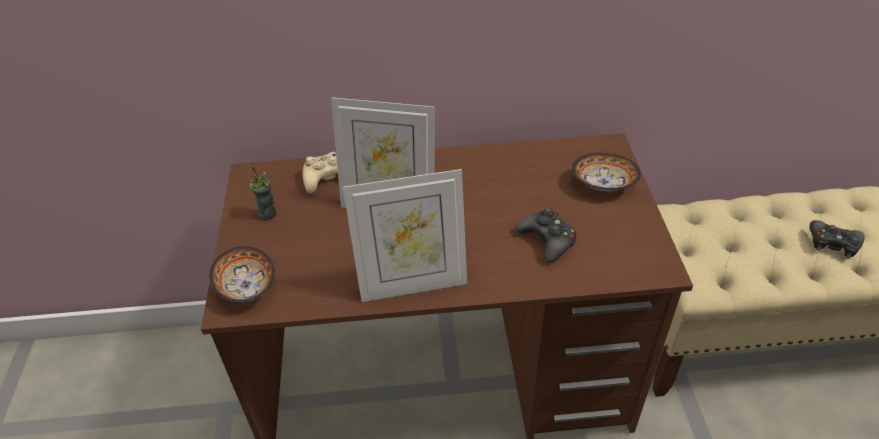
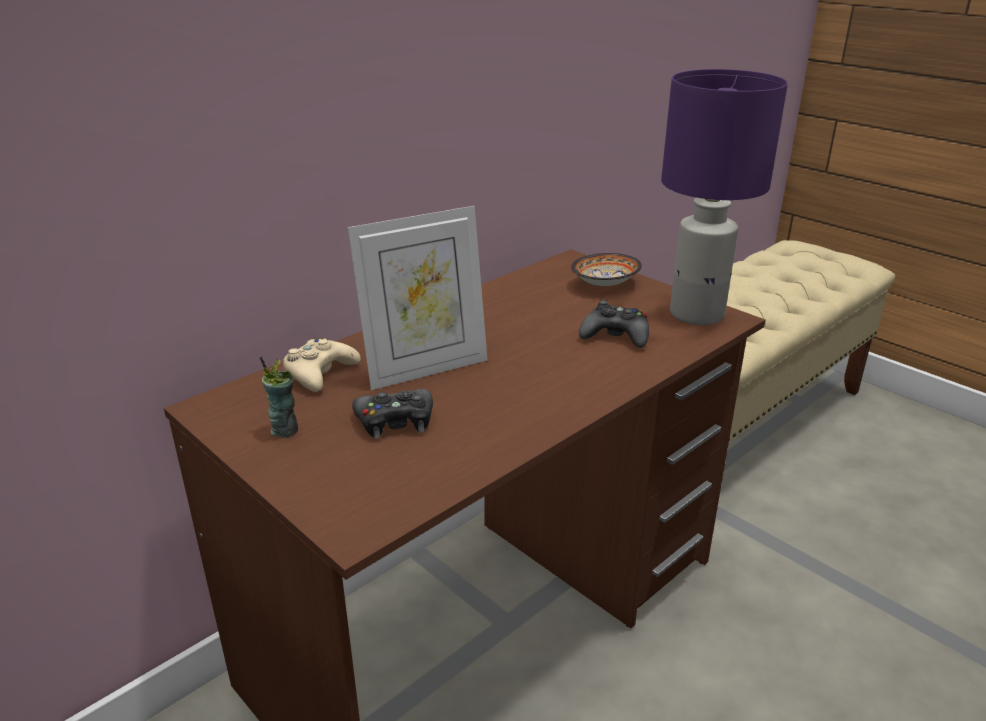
camera: 40 degrees left, 15 degrees down
(245, 288) = (352, 504): bowl -> none
(412, 284) = (541, 415): picture frame -> none
(640, 251) = (698, 314): none -> purple table lamp
(833, 243) = (762, 300): black game controller -> black game controller (395, 421)

